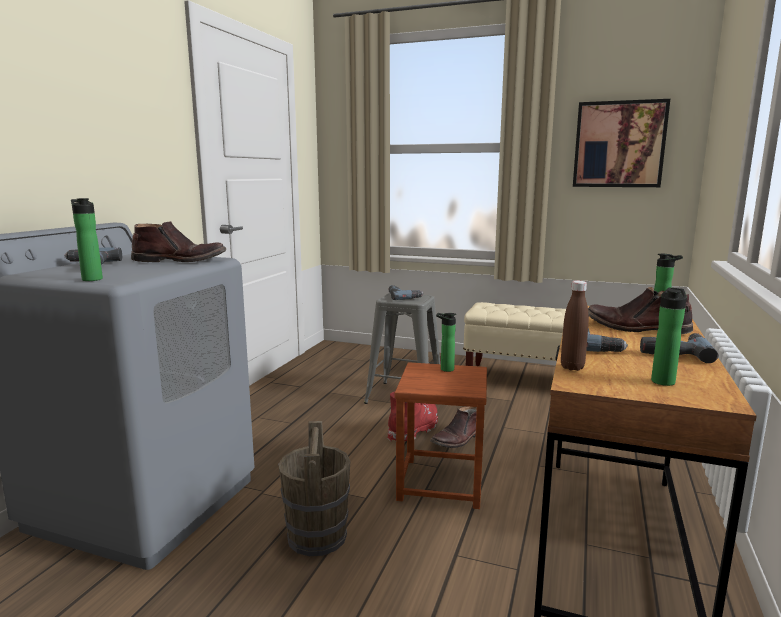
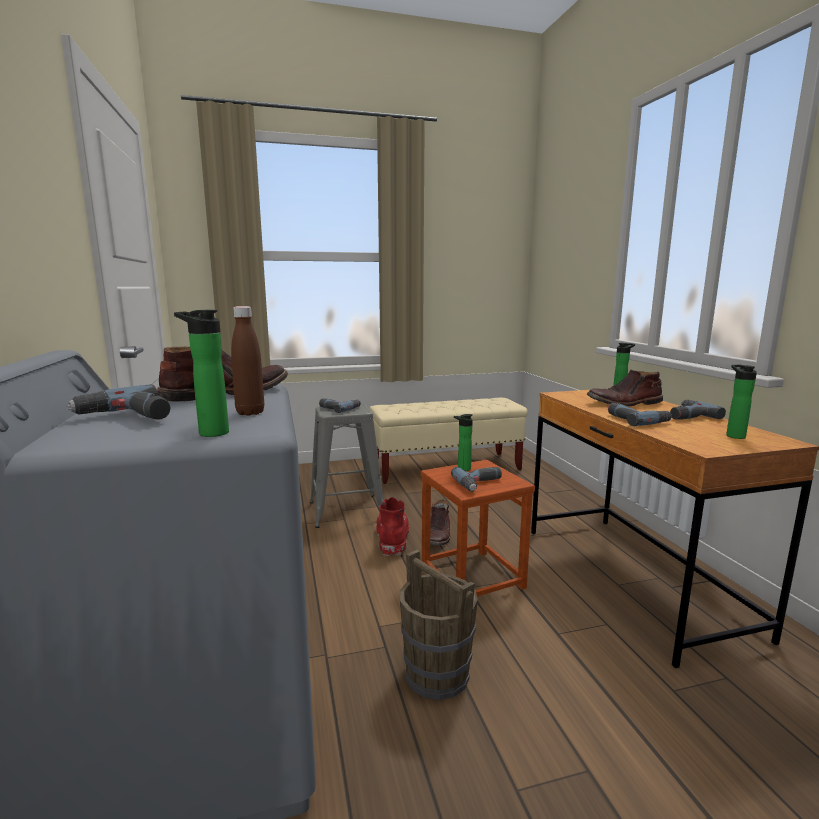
camera: 35 degrees left, 0 degrees up
(436, 384) = (480, 484): none -> power drill
(572, 367) = (672, 438): brown bottle -> brown bottle (250, 412)
(619, 144) = (471, 257): picture -> none

